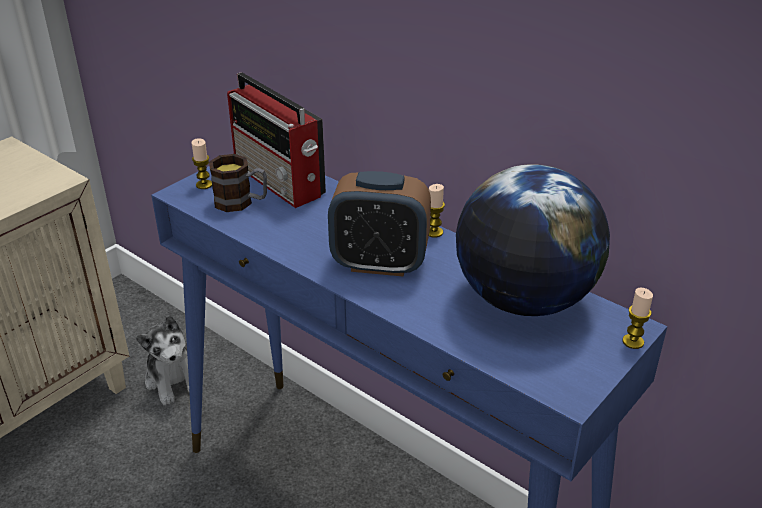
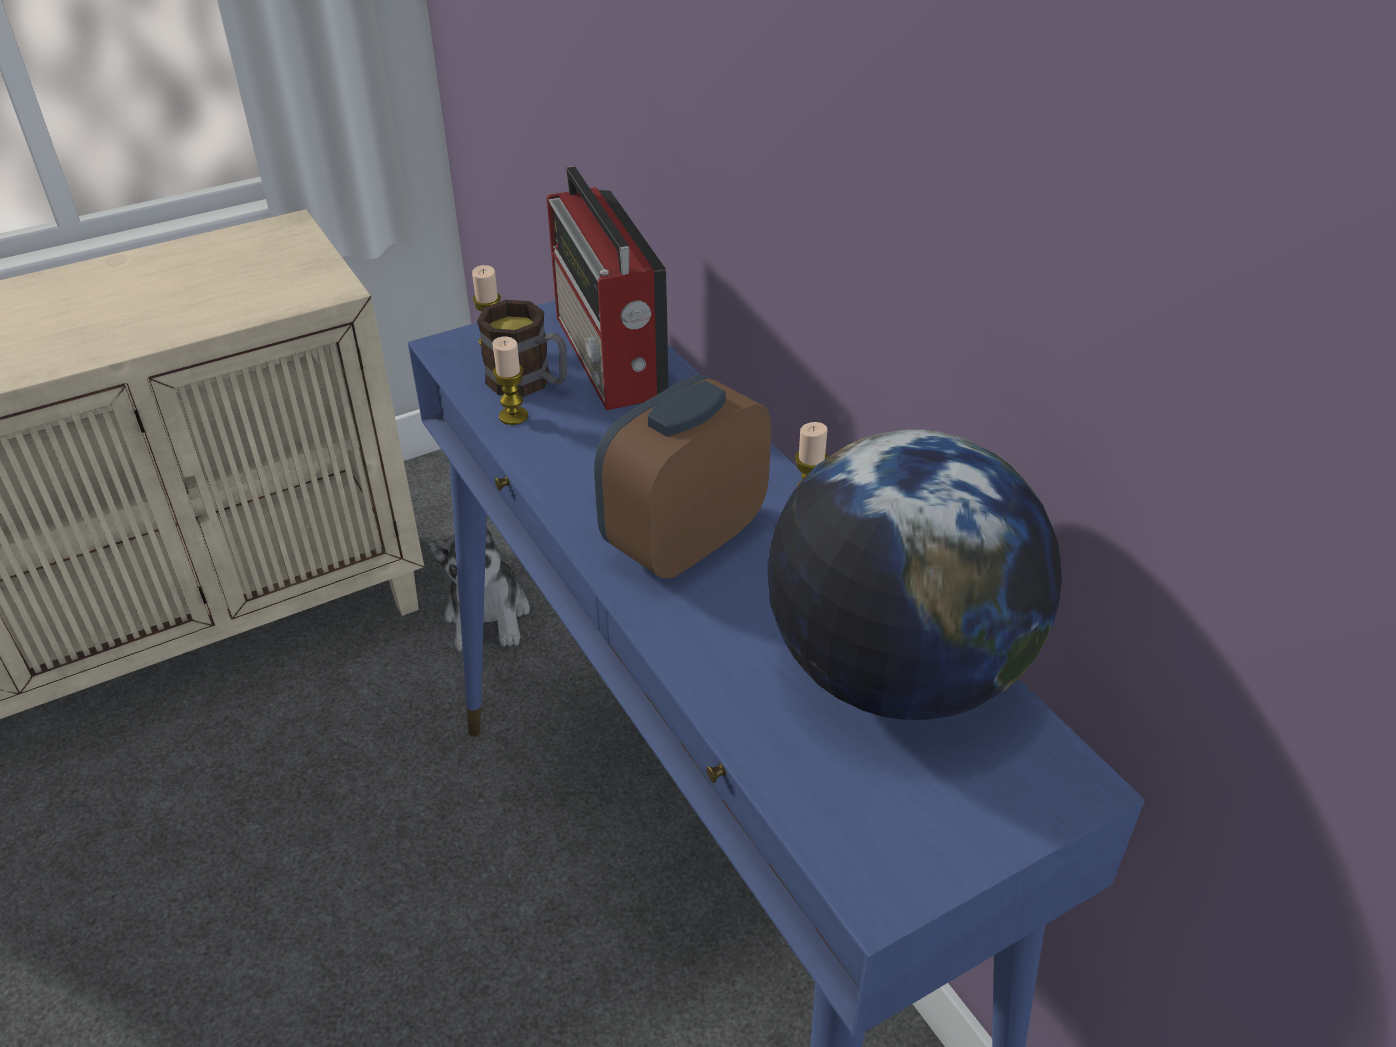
camera: 20 degrees right, 5 degrees up
(379, 264) = (684, 541): alarm clock -> alarm clock turned 105 degrees clockwise
(633, 342) = (1057, 814): candle -> candle (513, 416)

